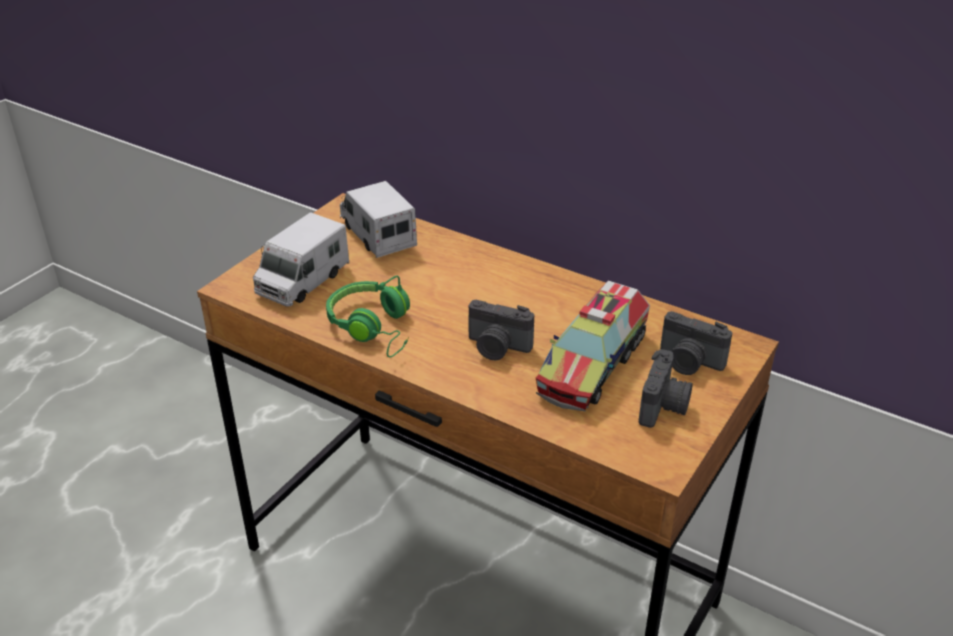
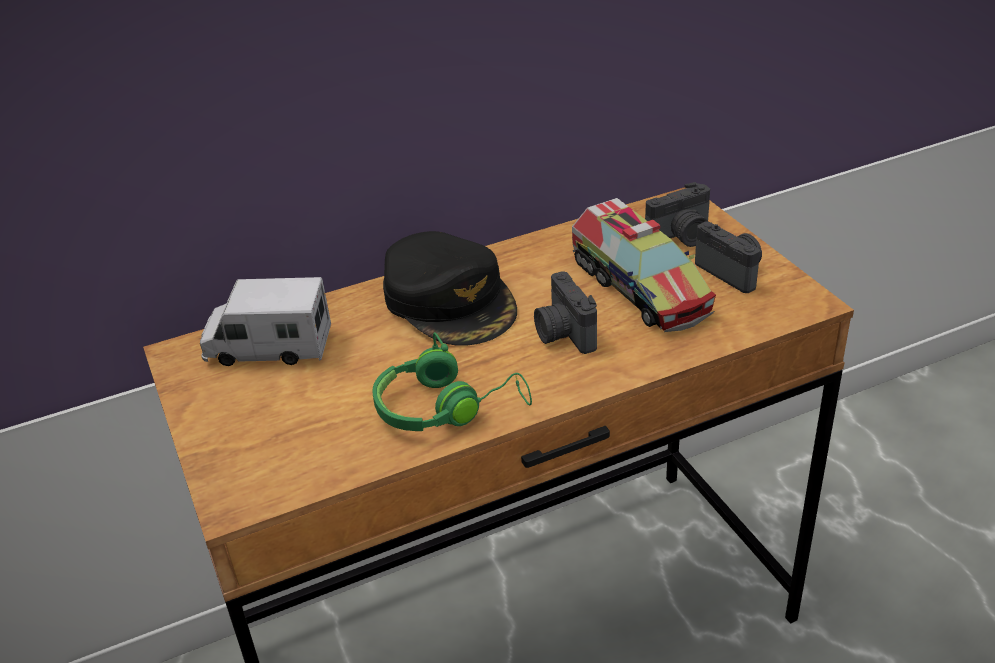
camera: 55 degrees left, 0 degrees up
(302, 281) = (294, 436): toy truck -> none
(491, 283) = (450, 300): none -> black cap
(497, 348) = (563, 334): camera -> camera turned 105 degrees clockwise

